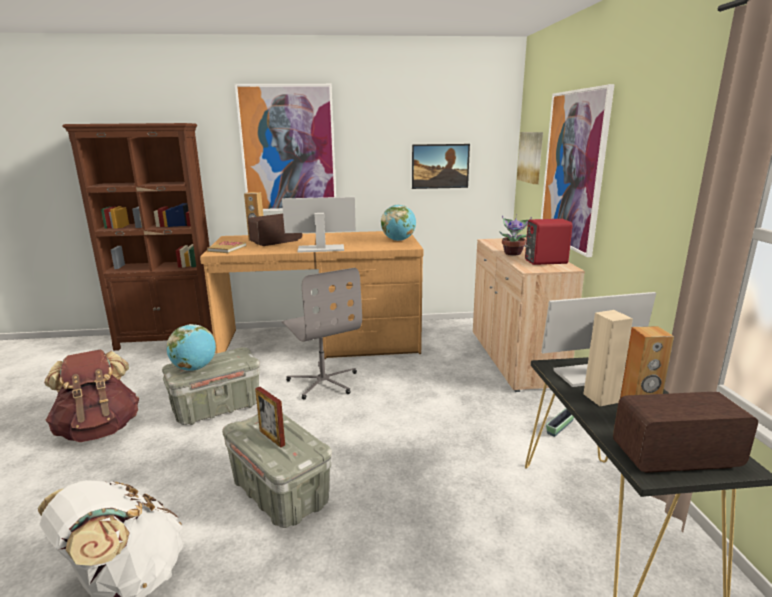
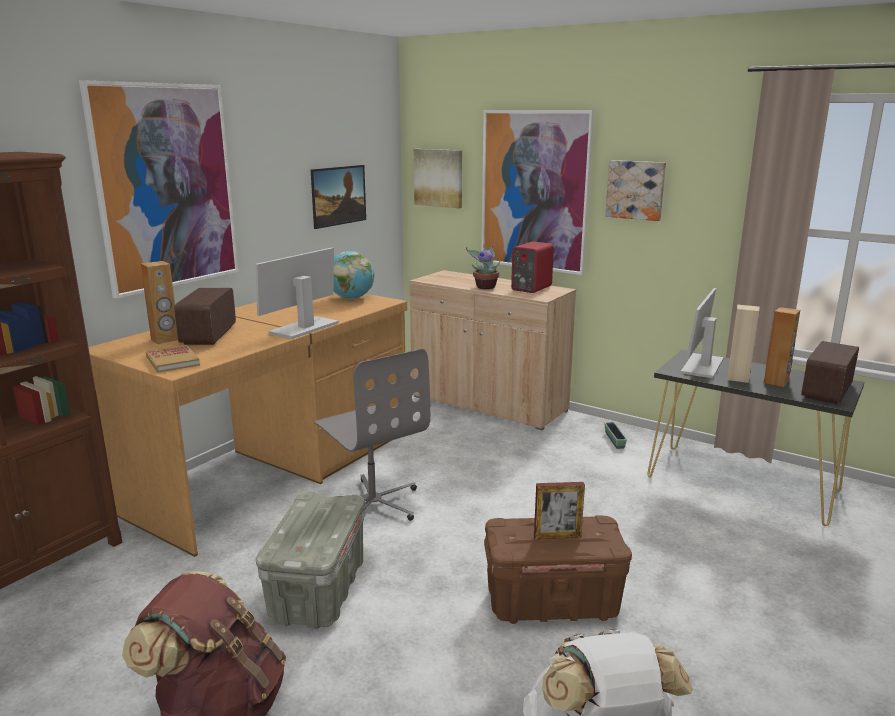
camera: 50 degrees left, 0 degrees up
(194, 368) = (312, 538): globe -> none
(281, 493) = (553, 602): grey storage box -> brown storage box
(323, 381) = (373, 503): grey office chair -> grey office chair turned 45 degrees clockwise
(632, 171) = (636, 190): none -> picture

